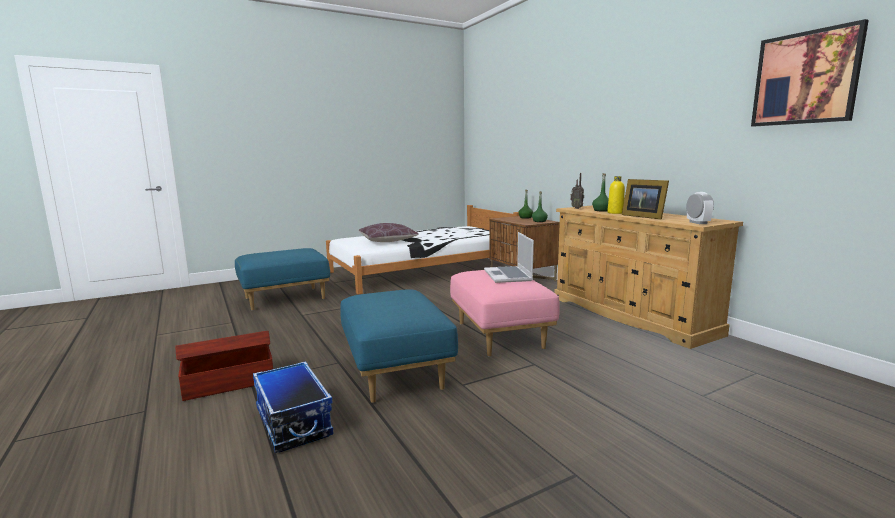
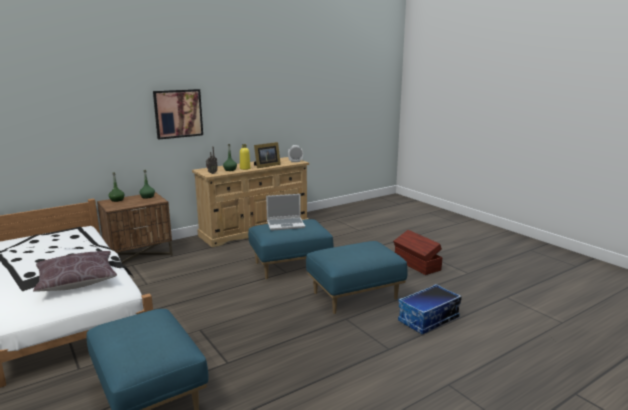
camera: 95 degrees left, 5 degrees up
(228, 382) = (393, 360): brown storage box -> brown storage box (416, 264)
(500, 335) = (290, 266): pink ottoman -> blue ottoman
(805, 78) = (304, 86): picture -> picture (178, 113)

